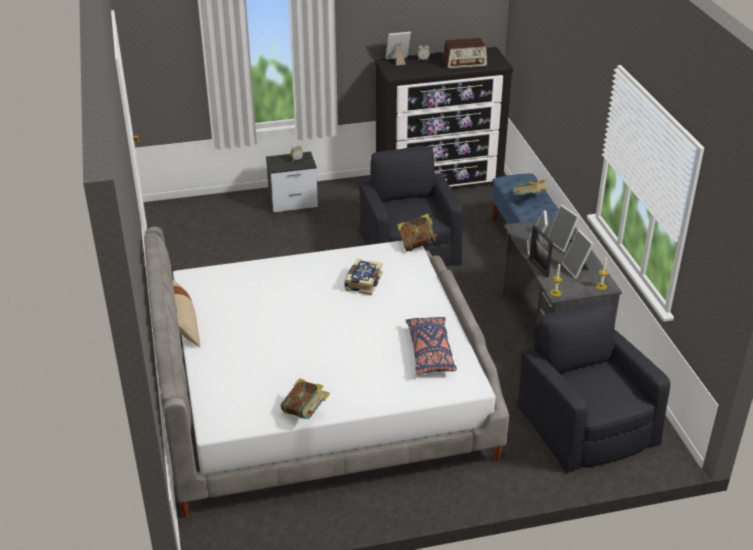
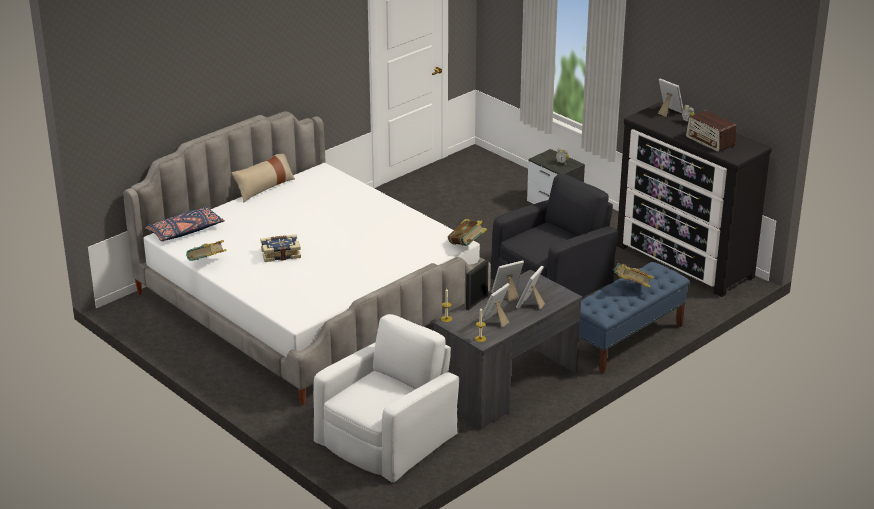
camera: 60 degrees right, 5 degrees down
(362, 282) = (386, 238): book -> book (280, 254)
(430, 352) = (322, 292): blue pillow -> blue pillow (185, 231)
(585, 422) = (387, 436): black armchair -> white armchair

